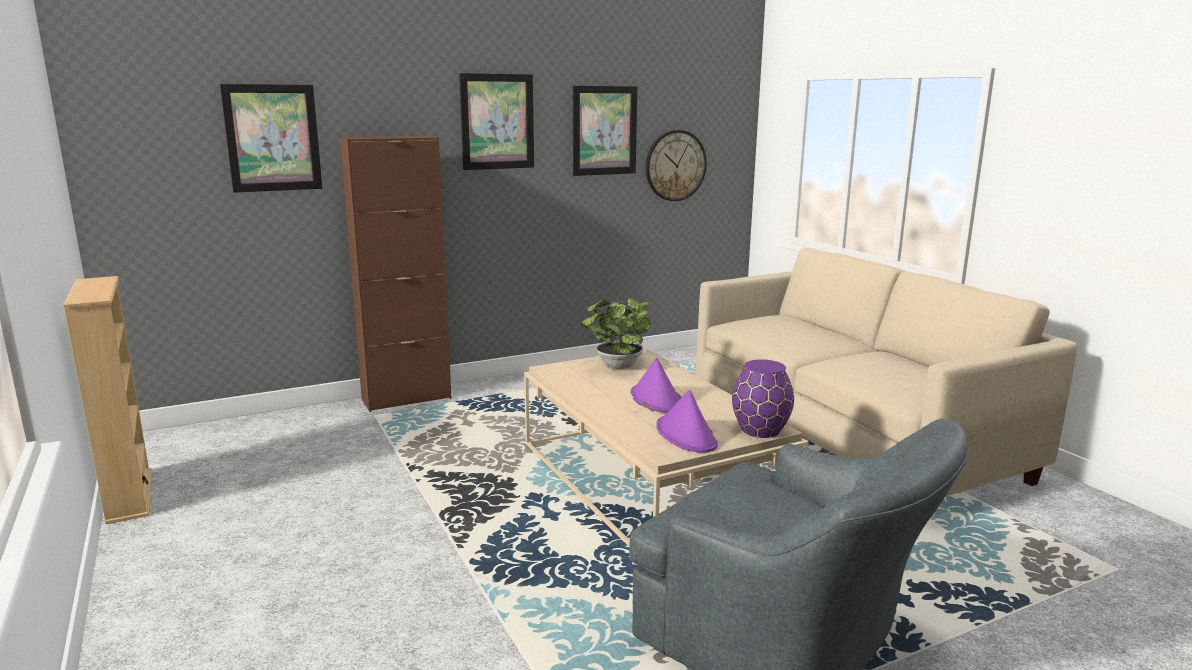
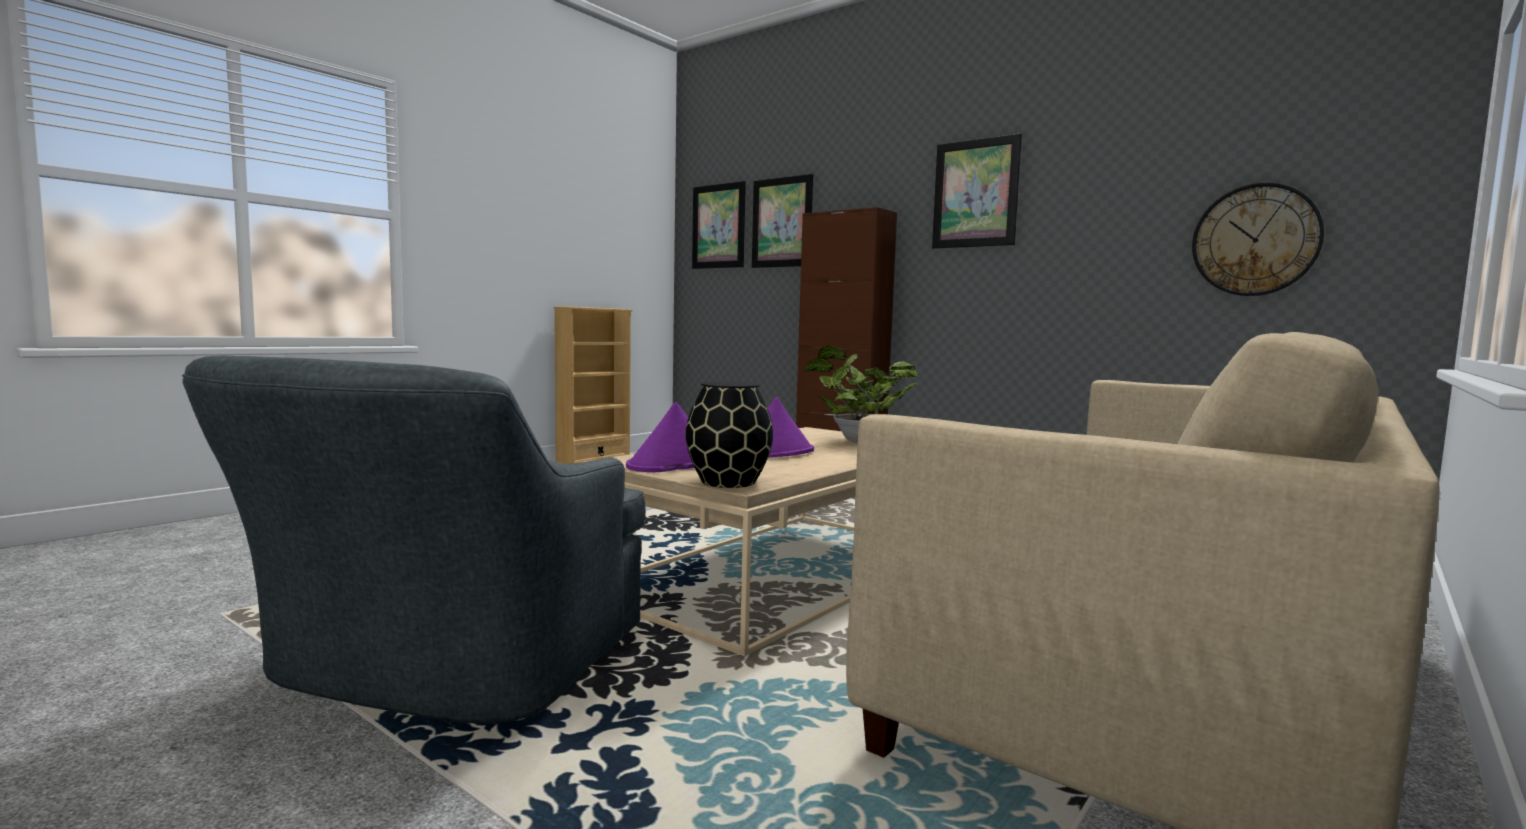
camera: 65 degrees right, 10 degrees down
(604, 130) = (1123, 194): picture -> picture (718, 226)
(759, 430) = (728, 482): purple vase -> black vase

